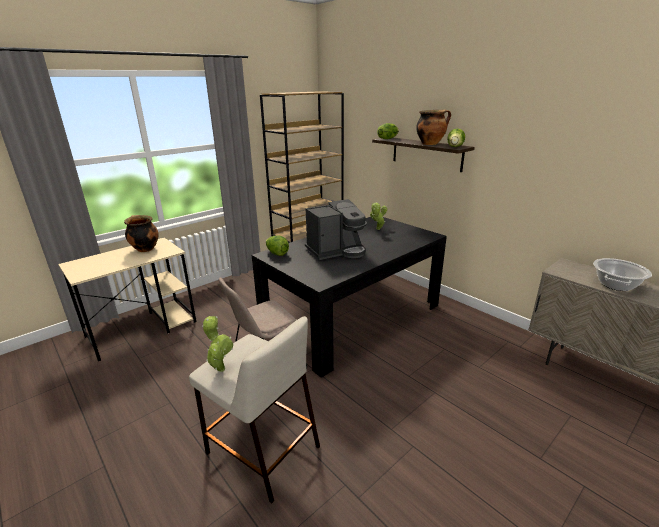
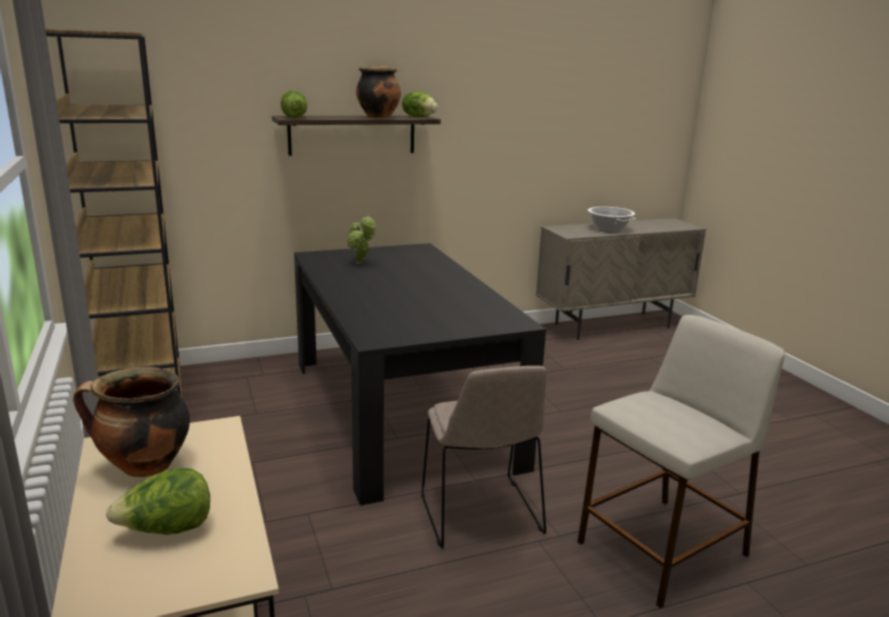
camera: 70 degrees left, 5 degrees down
(220, 368) = (687, 431): potted plant -> none
(277, 253) = (378, 332): lettuce -> lettuce (167, 530)
(336, 251) = (415, 297): coffee machine -> none

